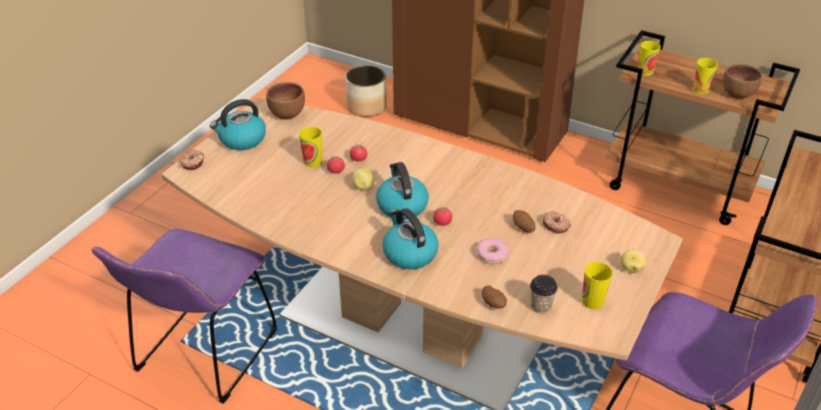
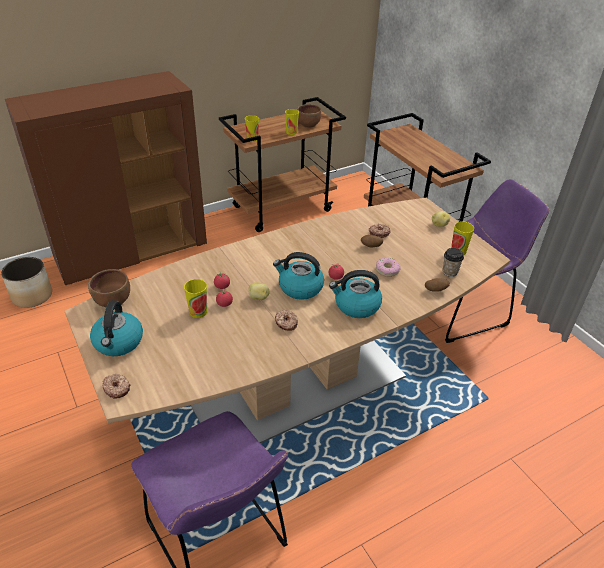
camera: 60 degrees left, 0 degrees up
(341, 217) = (286, 323): none -> donut

